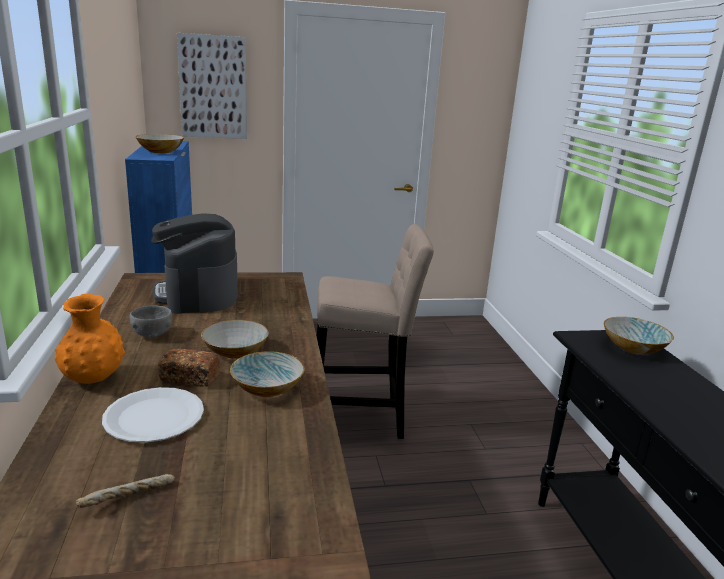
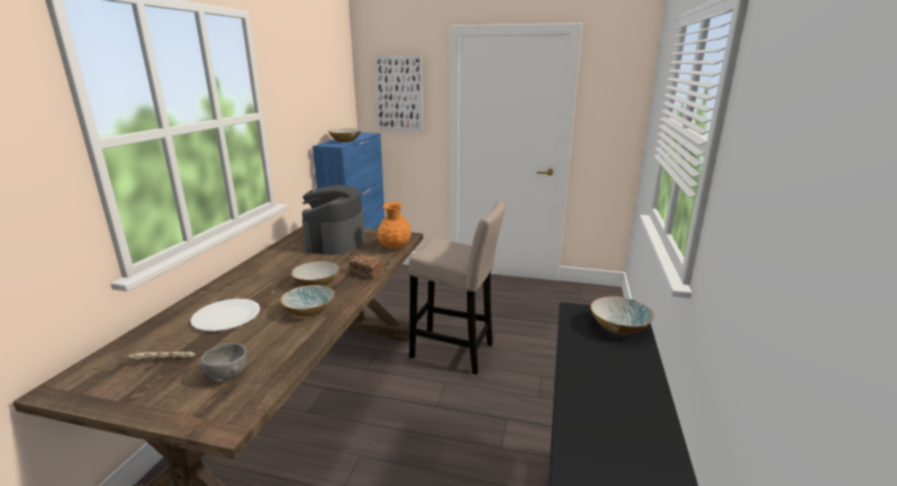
camera: 25 degrees right, 0 degrees up
(93, 379) = (219, 288): orange vase -> orange vase (394, 248)
(152, 334) = (280, 265): grey bowl -> grey bowl (227, 375)
(189, 378) = (271, 296): bread -> bread (366, 273)

